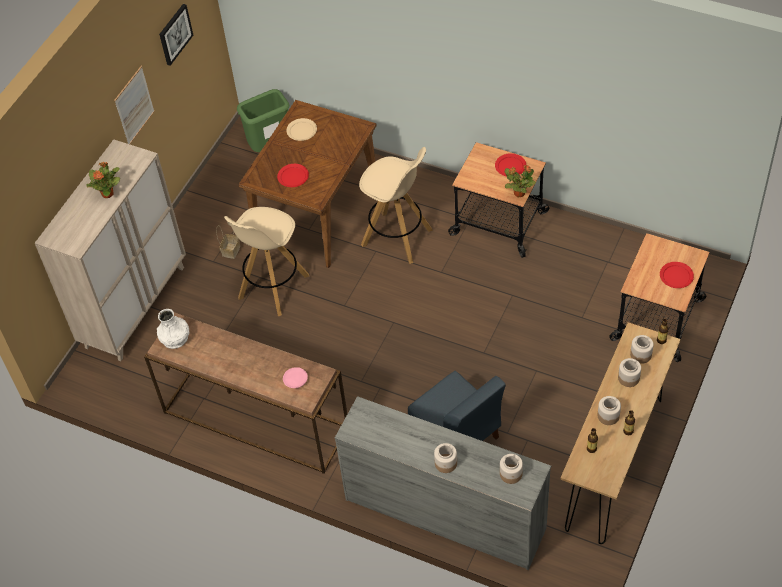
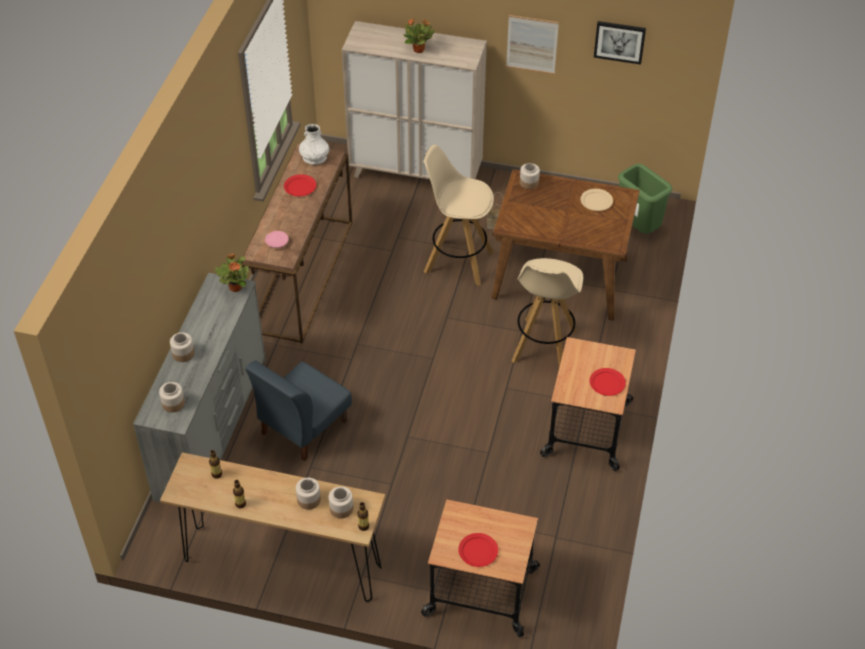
camera: 75 degrees right, 5 degrees down
(293, 177) = (532, 205): red plate -> red plate (299, 187)
(518, 193) = (569, 394): potted plant -> potted plant (235, 287)
(608, 415) = (259, 485): jar -> jar (529, 183)

